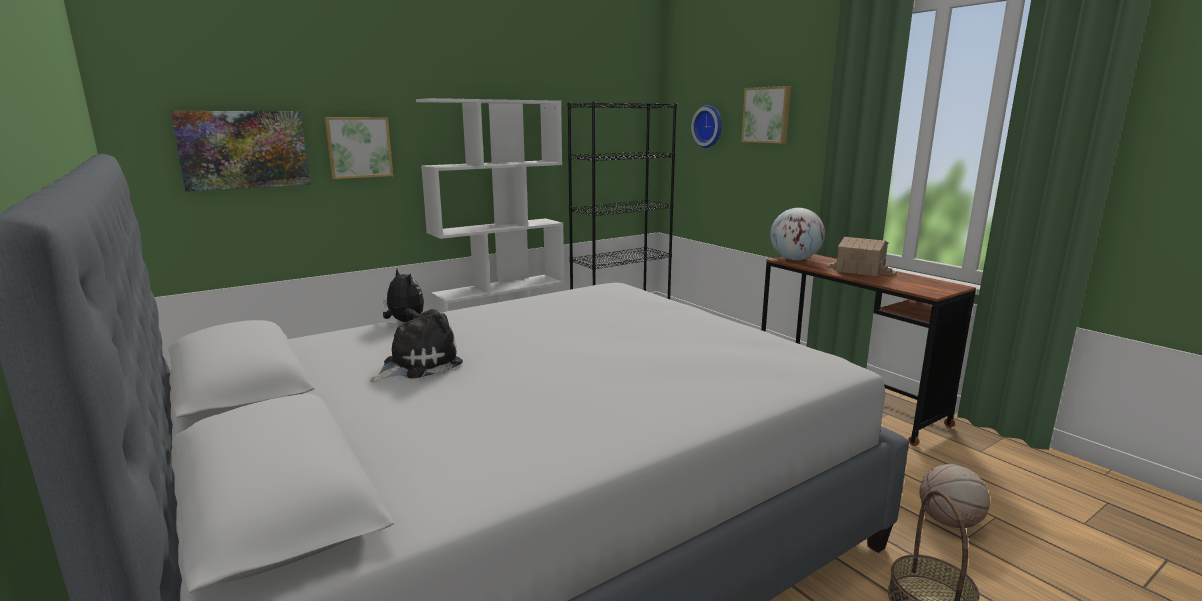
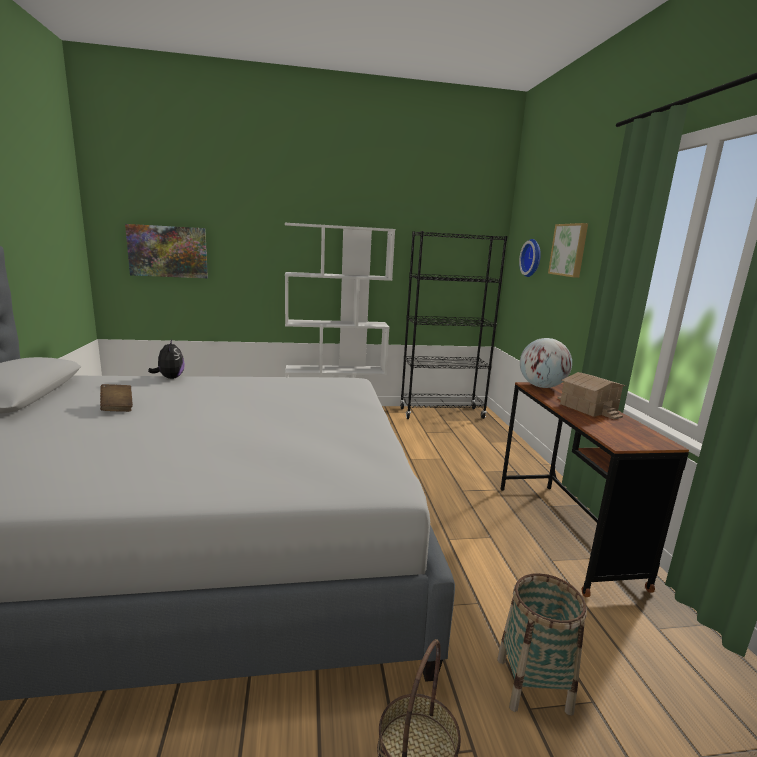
camera: 25 degrees right, 0 degrees up
(359, 147) = (243, 255): picture -> none
(417, 365) = (117, 407): plush toy -> brown book
(949, 522) = (533, 685): basketball -> basket

